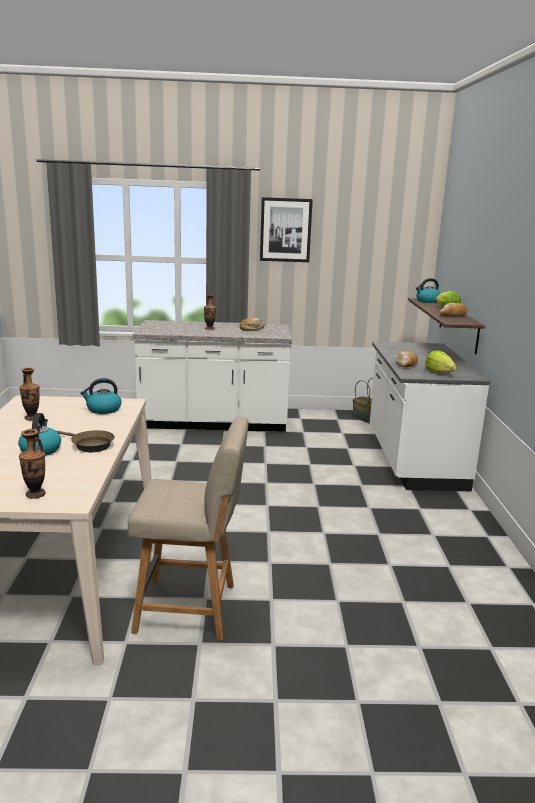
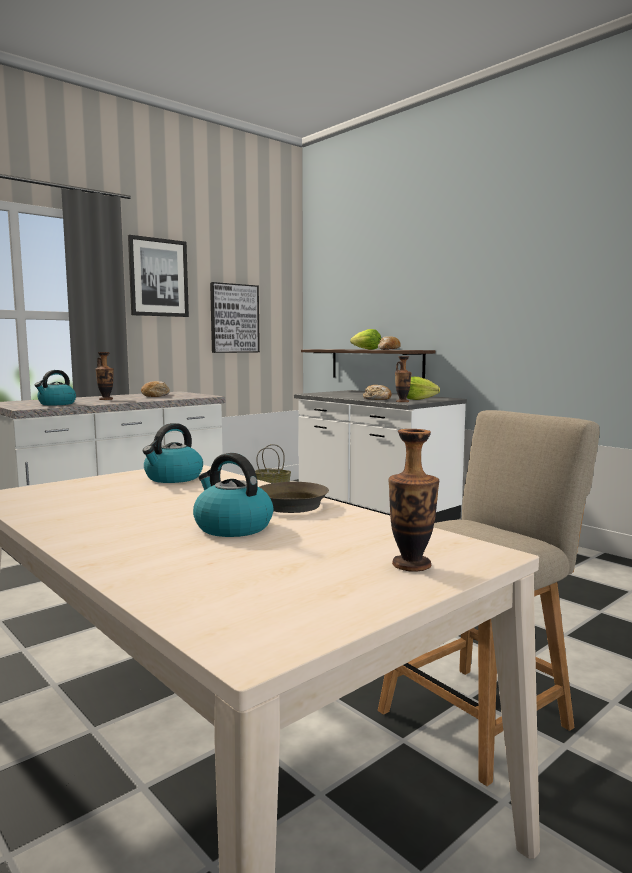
camera: 40 degrees left, 10 degrees down
(32, 418) = (90, 506): vase -> vase (402, 401)
(356, 263) = (234, 318): none -> picture
(427, 301) = (327, 349): kettle -> kettle (56, 404)

